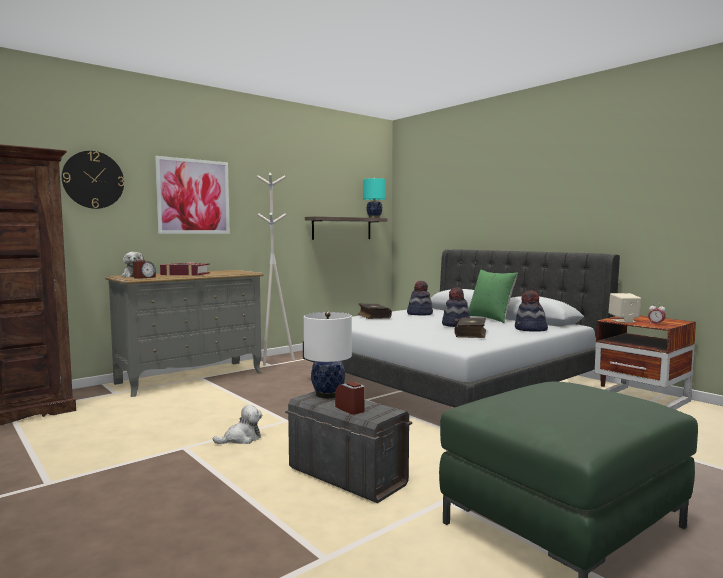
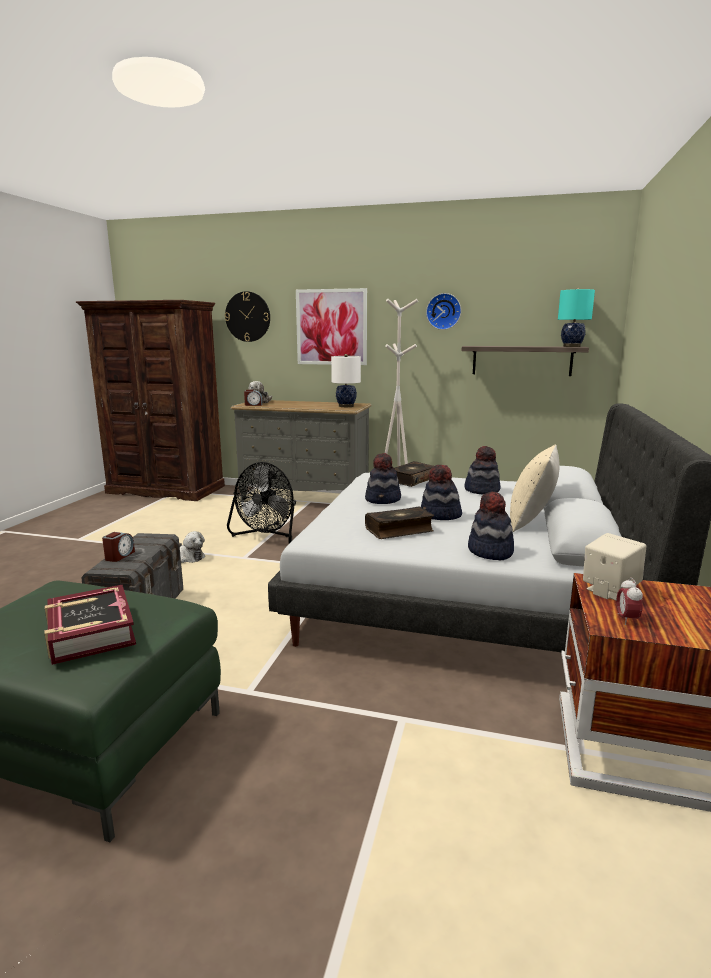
camera: 55 degrees right, 10 degrees up
(185, 274) = (298, 404): book -> book (90, 632)
(255, 405) = (267, 537): none -> black fan
(289, 188) = (443, 311): none -> wall clock
(328, 394) = (158, 540): white table lamp -> white table lamp (346, 406)
(403, 326) = (383, 500): none -> hat
(491, 318) = (531, 521): green pillow -> beige pillow

